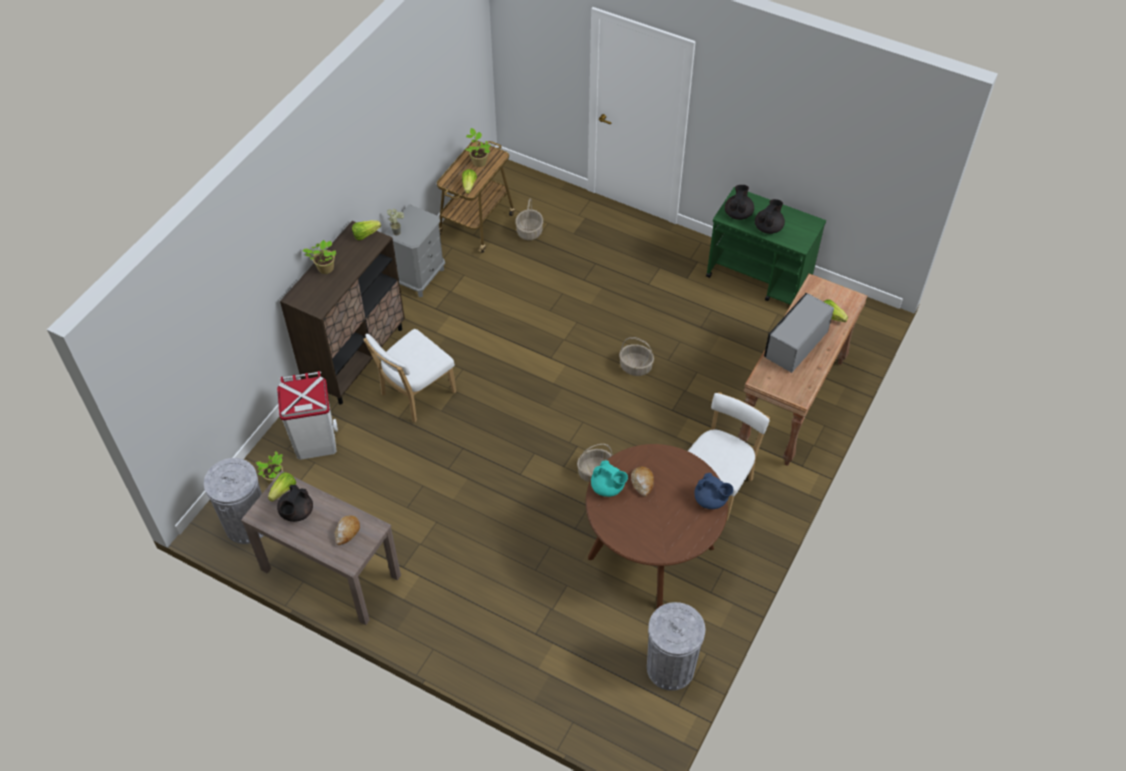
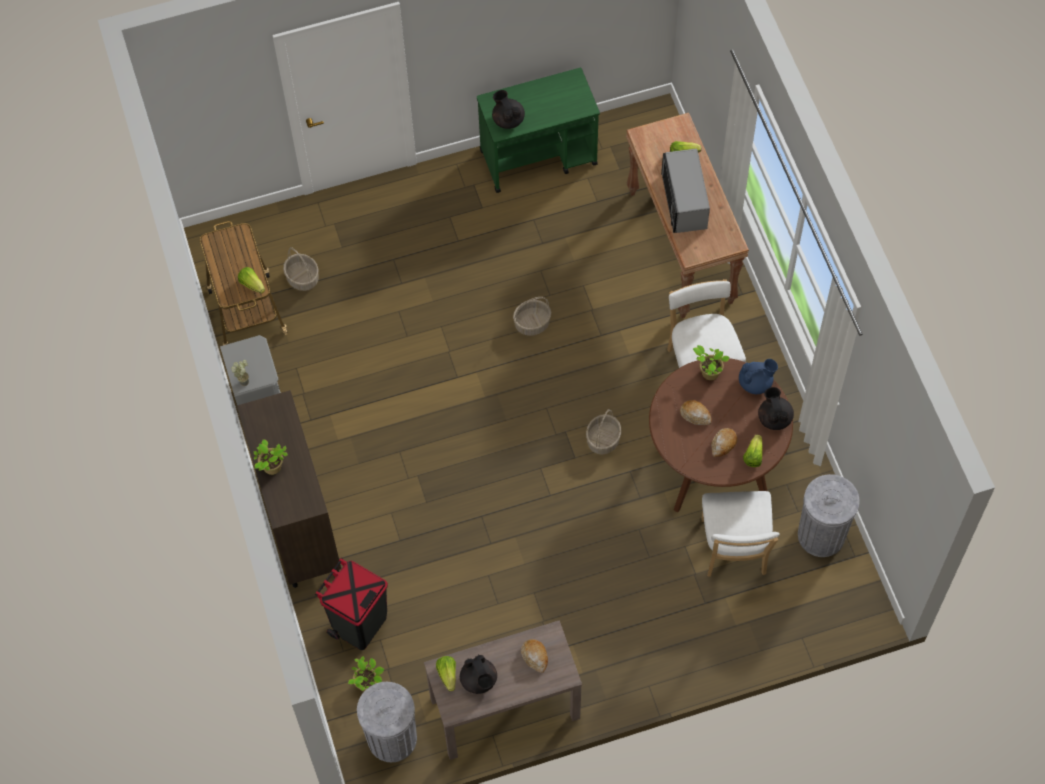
camera: 45 degrees left, 10 degrees up
(315, 442) = (359, 624): white trash can -> black trash can
(365, 234) = (265, 407): lettuce -> lettuce (753, 456)
(415, 395) = (389, 509): white chair -> white chair (734, 550)
(479, 162) = (230, 253): potted plant -> potted plant (708, 372)
(608, 487) = (676, 442): turquoise teapot -> none
(638, 518) = (723, 444): none -> bread
(768, 227) = (545, 112): black teapot -> black teapot (774, 418)

